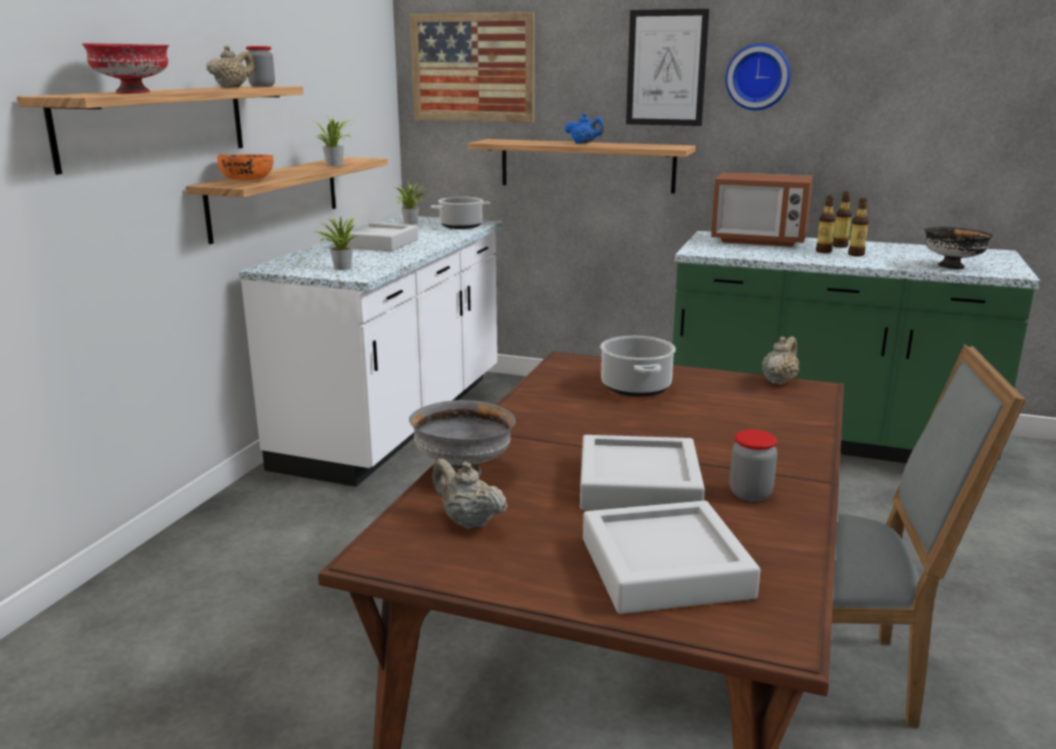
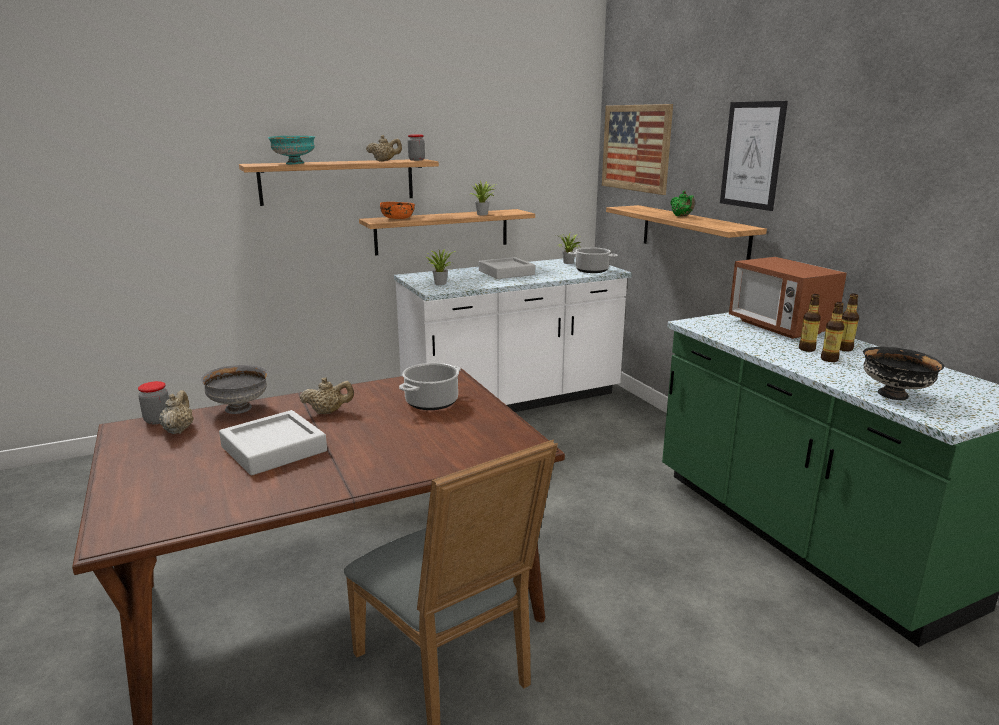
camera: 45 degrees right, 0 degrees up
(133, 93) = (295, 164): red bowl -> turquoise bowl
(584, 143) = (681, 216): blue teapot -> green teapot
(665, 567) = (170, 487): grey tray -> none
(750, 494) = (299, 479): jar -> jar (158, 420)
(758, 77) = (820, 168): wall clock -> none
(779, 381) = (522, 433): beige teapot -> beige teapot (328, 412)

